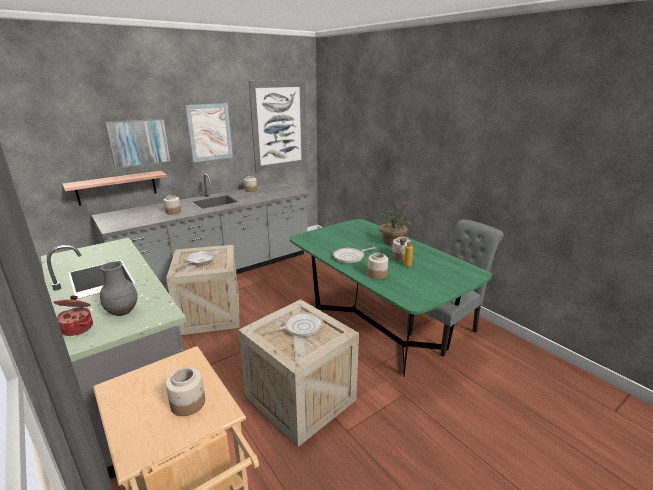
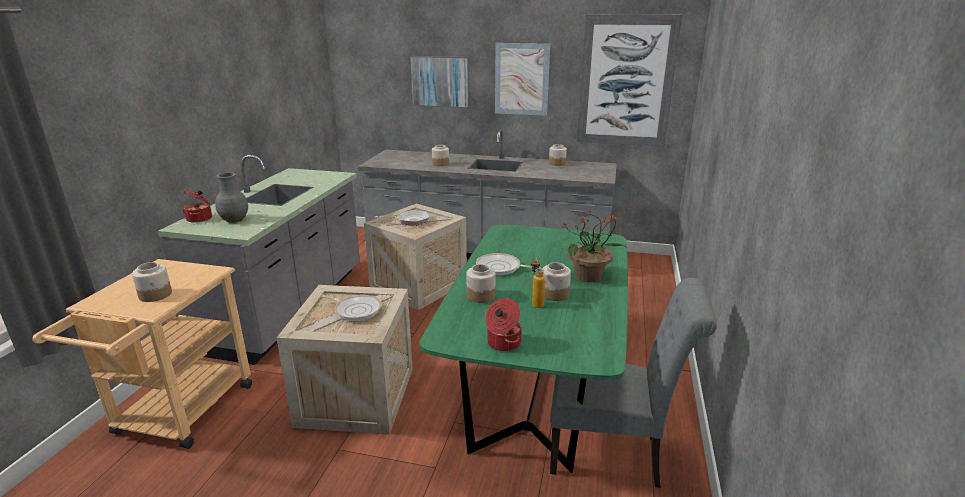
camera: 50 degrees right, 0 degrees up
(117, 187) = (412, 127): shelf -> none
(437, 288) = (503, 343): none -> cooking pot

